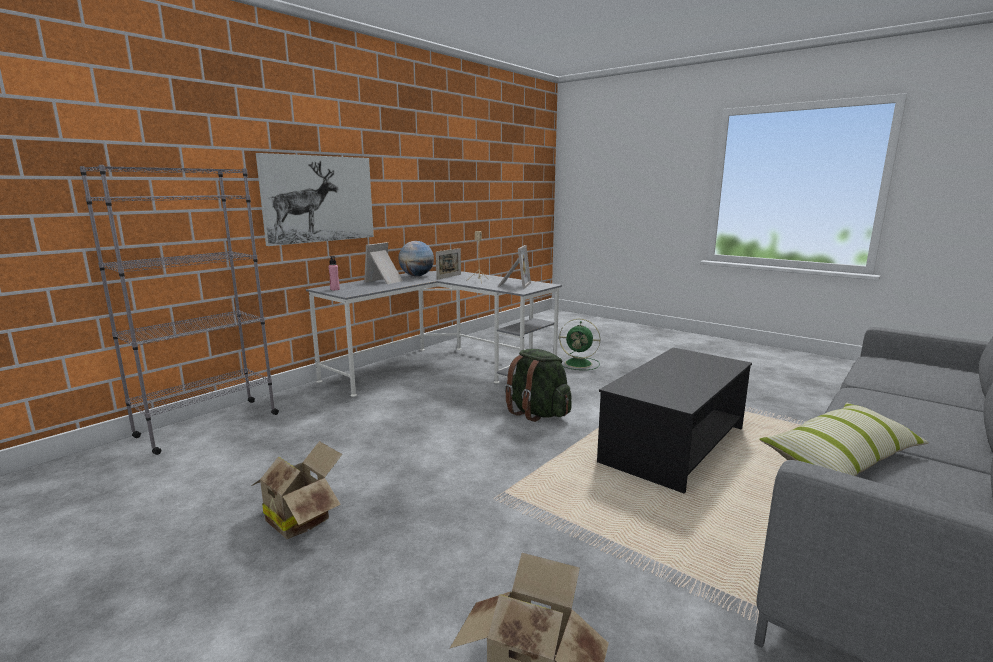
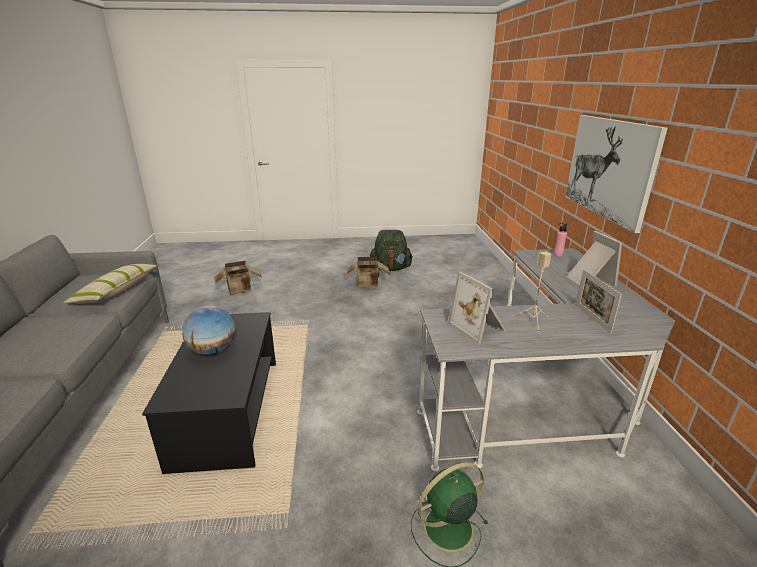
camera: 135 degrees right, 10 degrees up
(208, 425) = (501, 286): grey bookcase -> none
(417, 276) = (619, 305): globe -> globe (213, 352)
(537, 413) = (364, 388): green backpack -> green backpack (390, 269)

